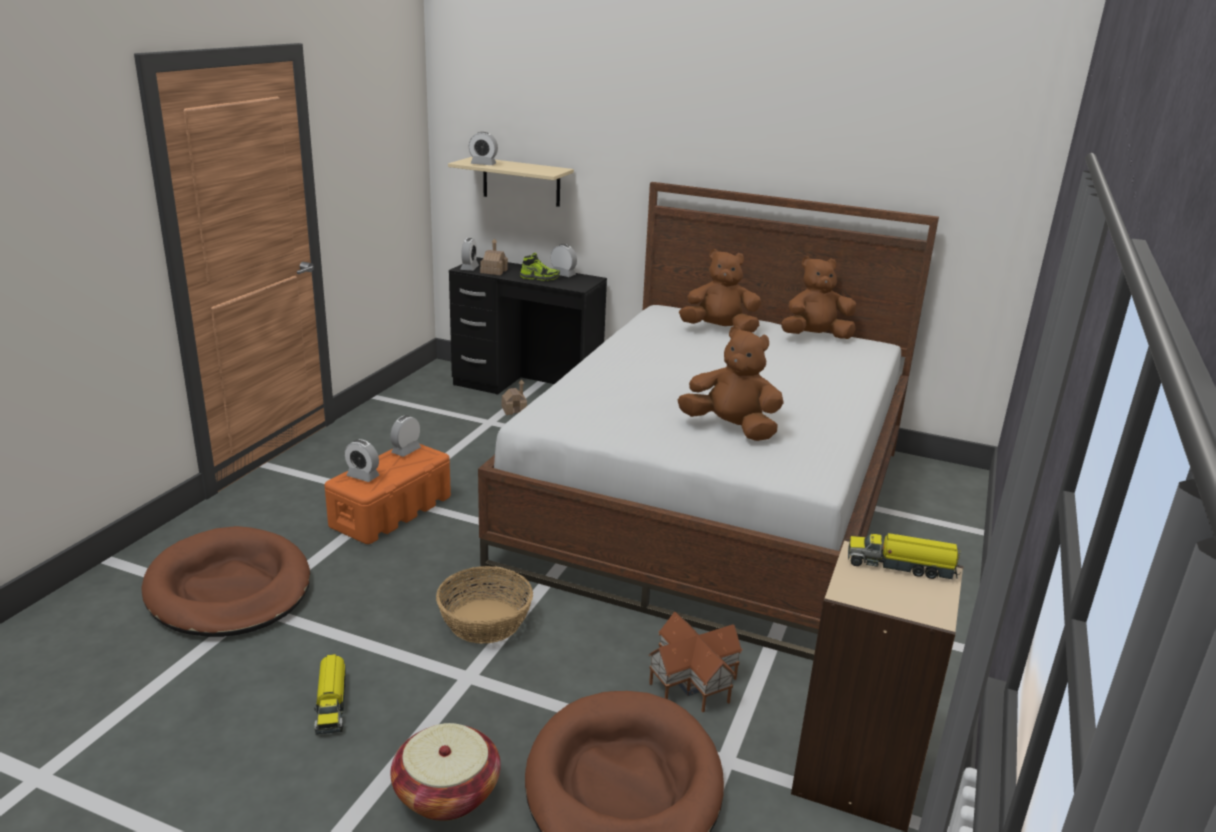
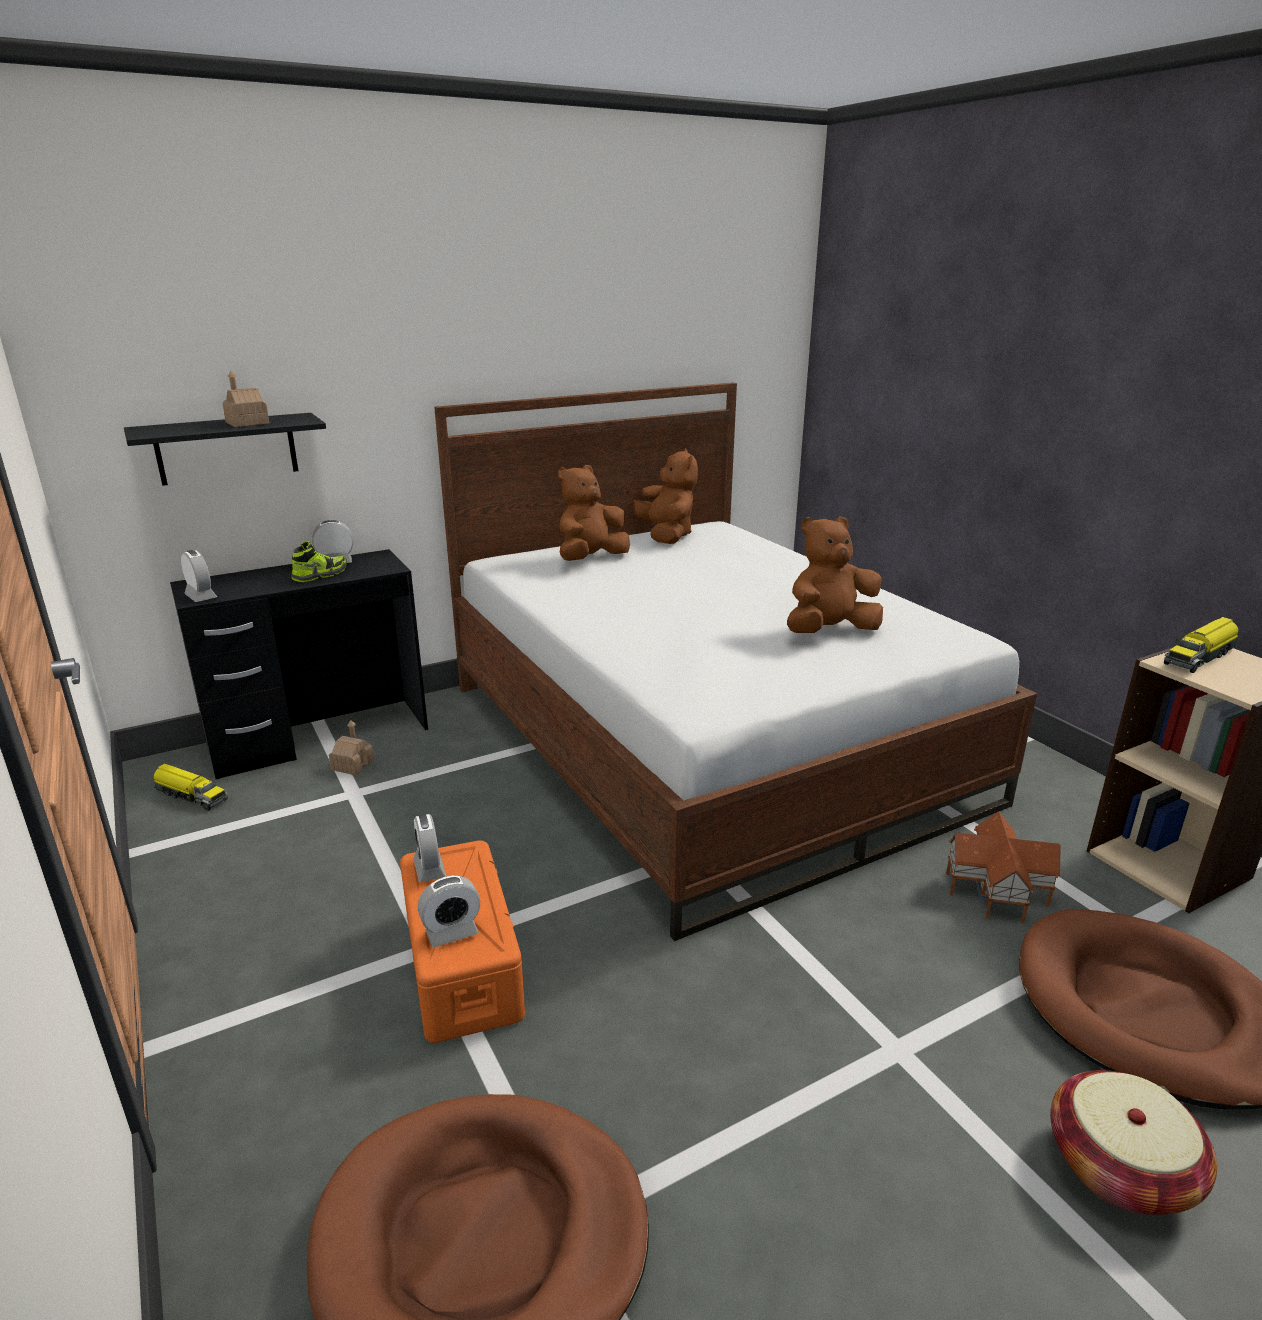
camera: 50 degrees left, 0 degrees up
(331, 703) = (881, 1218): toy truck -> toy truck (191, 795)
(483, 164) = (184, 430): alarm clock -> none
(485, 621) = (792, 985): basket -> none
(494, 271) = (244, 588): toy house -> toy house (247, 423)
(521, 182) = (226, 449): beige shelf -> black shelf
(815, 337) = (666, 536): brown plush toy -> brown plush toy turned 135 degrees clockwise

